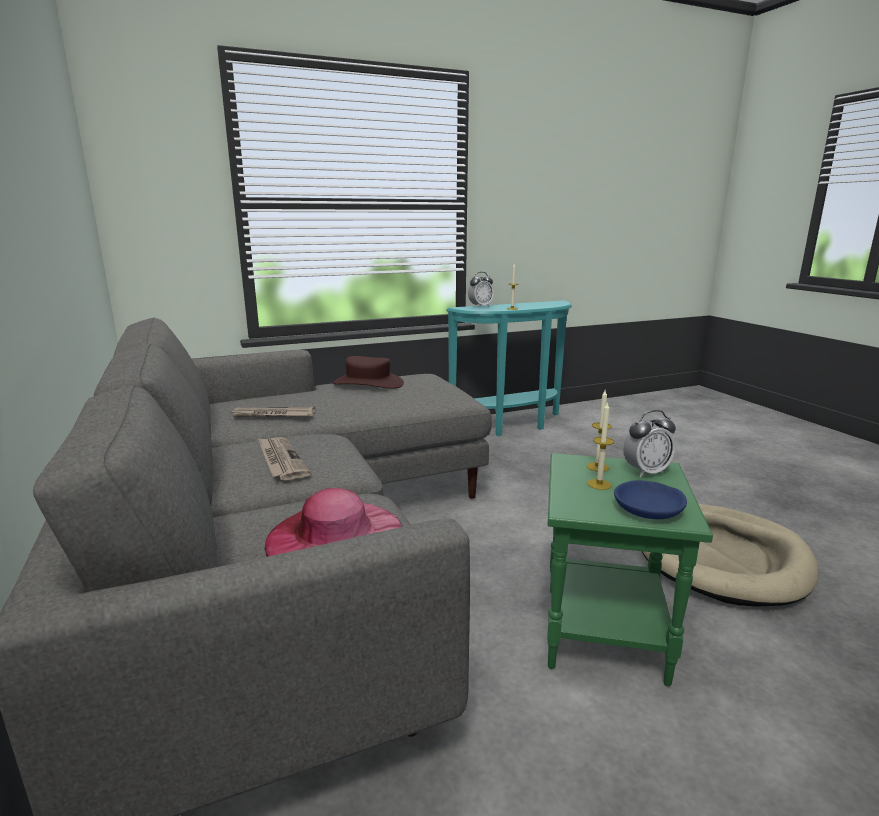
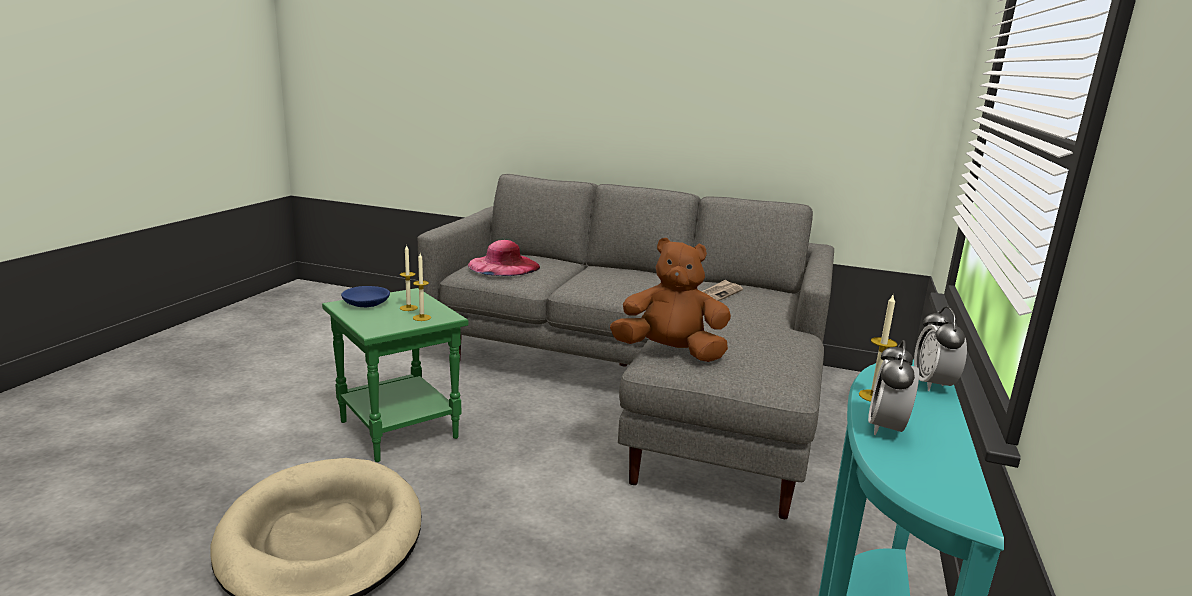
camera: 130 degrees right, 0 degrees up
(281, 460) = (615, 278): newspaper -> none
(368, 383) = (775, 344): brown hat -> none
(442, 398) = (670, 353): none -> brown plush toy
(646, 472) = (384, 324): alarm clock -> alarm clock (886, 428)

